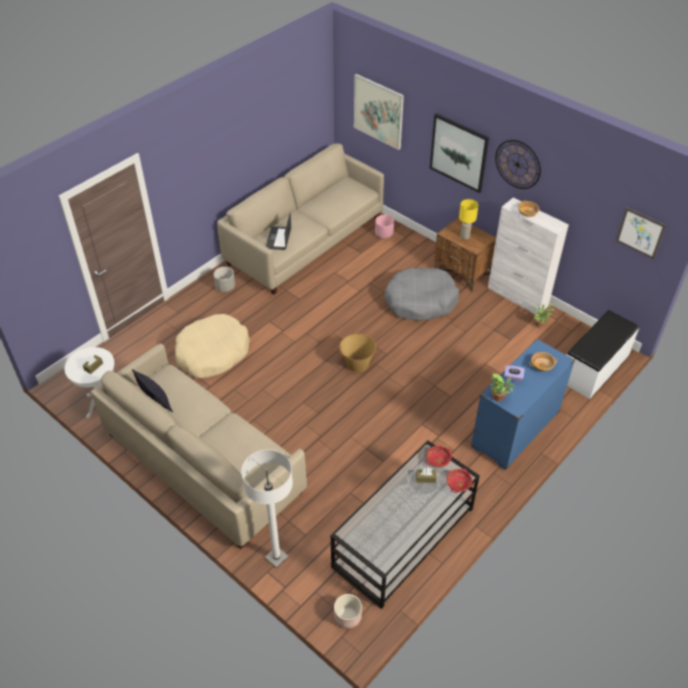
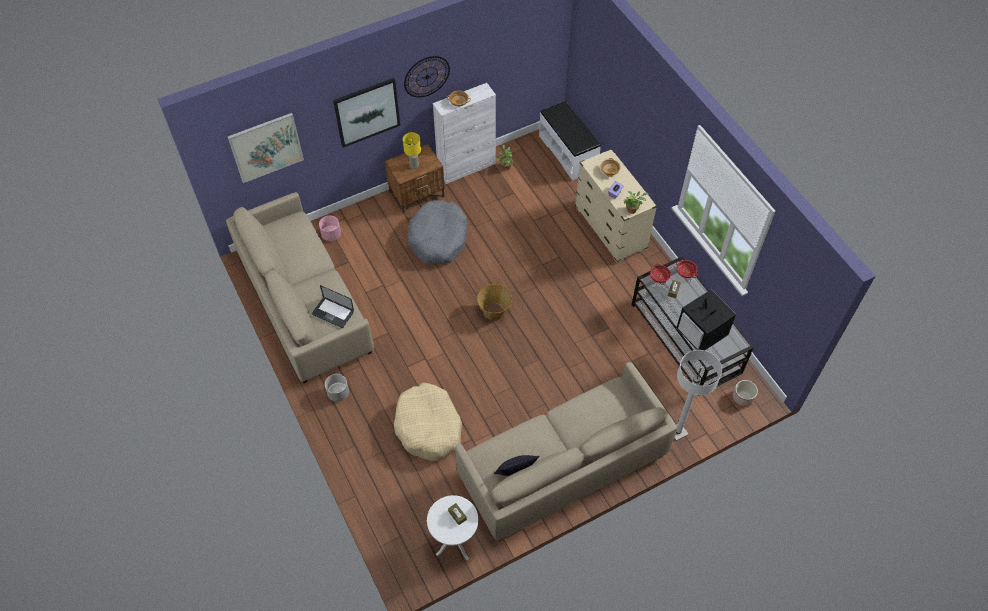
camera: 70 degrees left, 10 degrees up
(379, 519) = (702, 333): none -> television
(515, 430) = (610, 228): blue dresser -> beige dresser
(640, 233) = (541, 42): picture -> none

